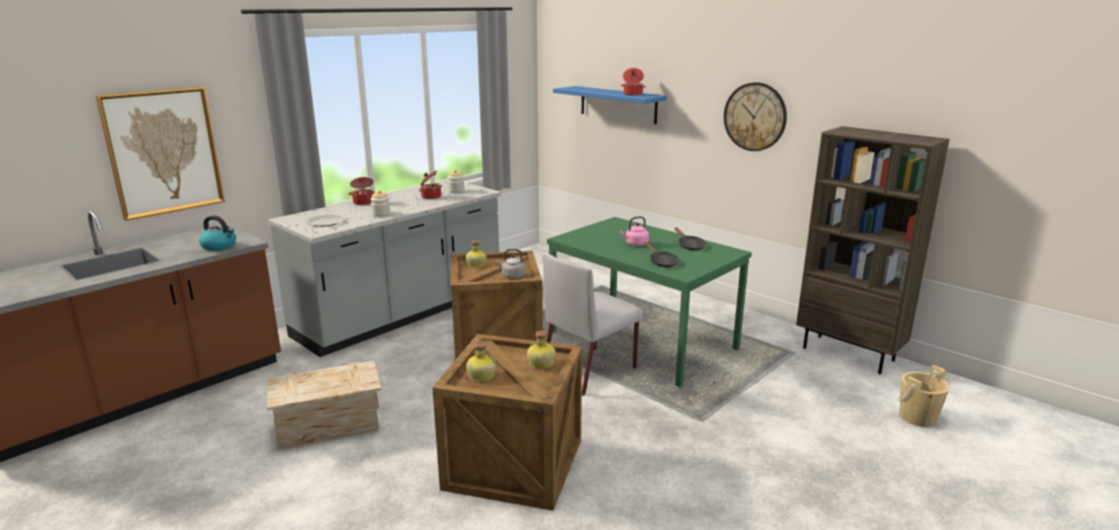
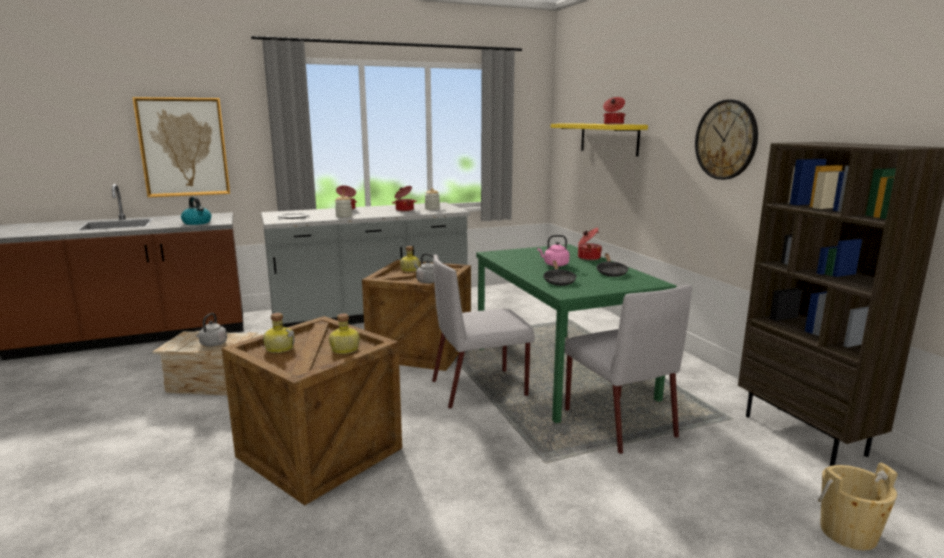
camera: 25 degrees right, 5 degrees down
(328, 385) = (212, 344): none -> grey kettle
(618, 104) = (608, 138): blue shelf -> yellow shelf
(651, 231) = (588, 258): none -> cooking pot
(722, 374) = (617, 422): none -> grey chair

